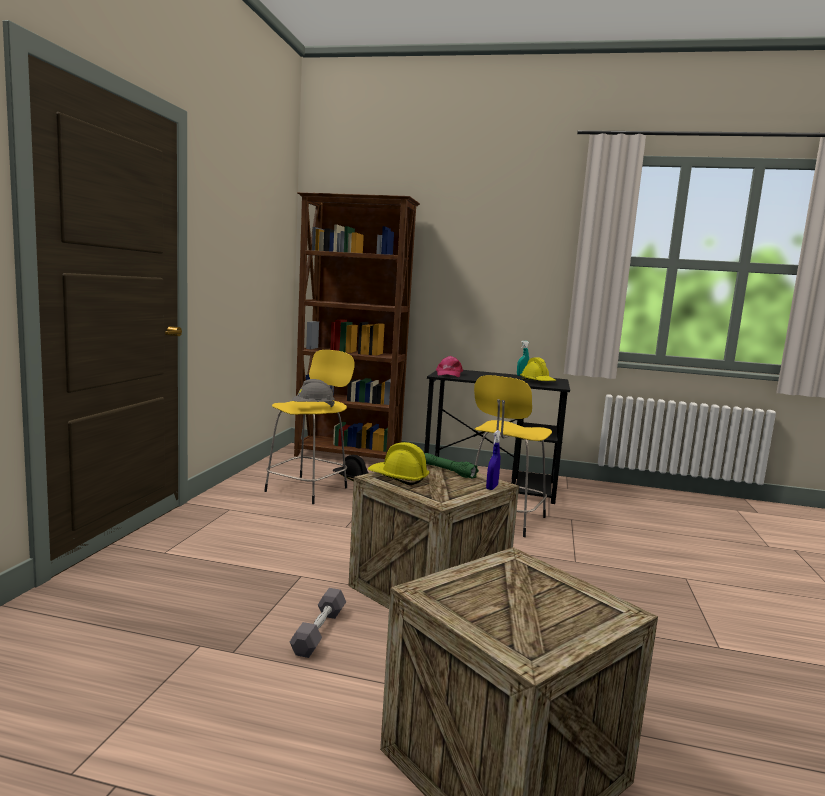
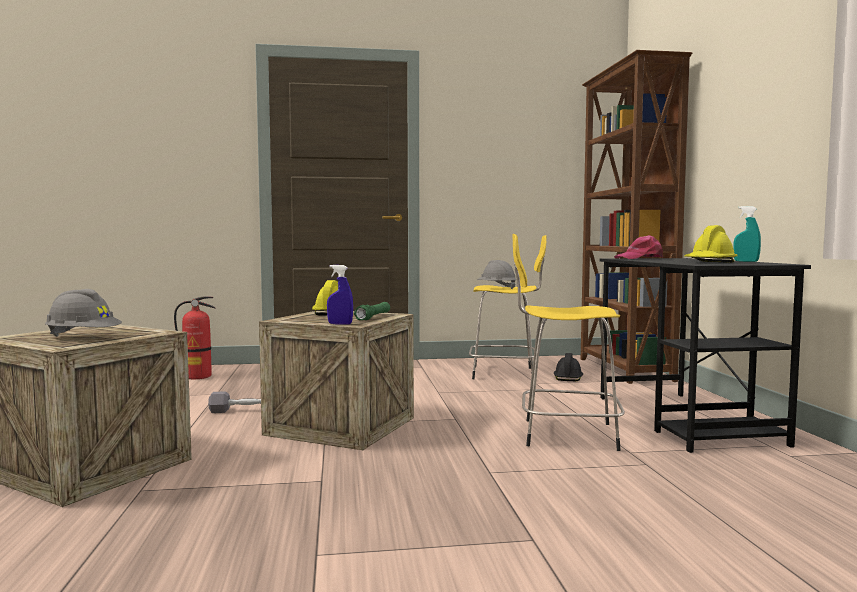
camera: 70 degrees right, 5 degrees down
(45, 652) = (198, 376): none -> fire extinguisher
(549, 600) = (84, 338): none -> grey hard hat

